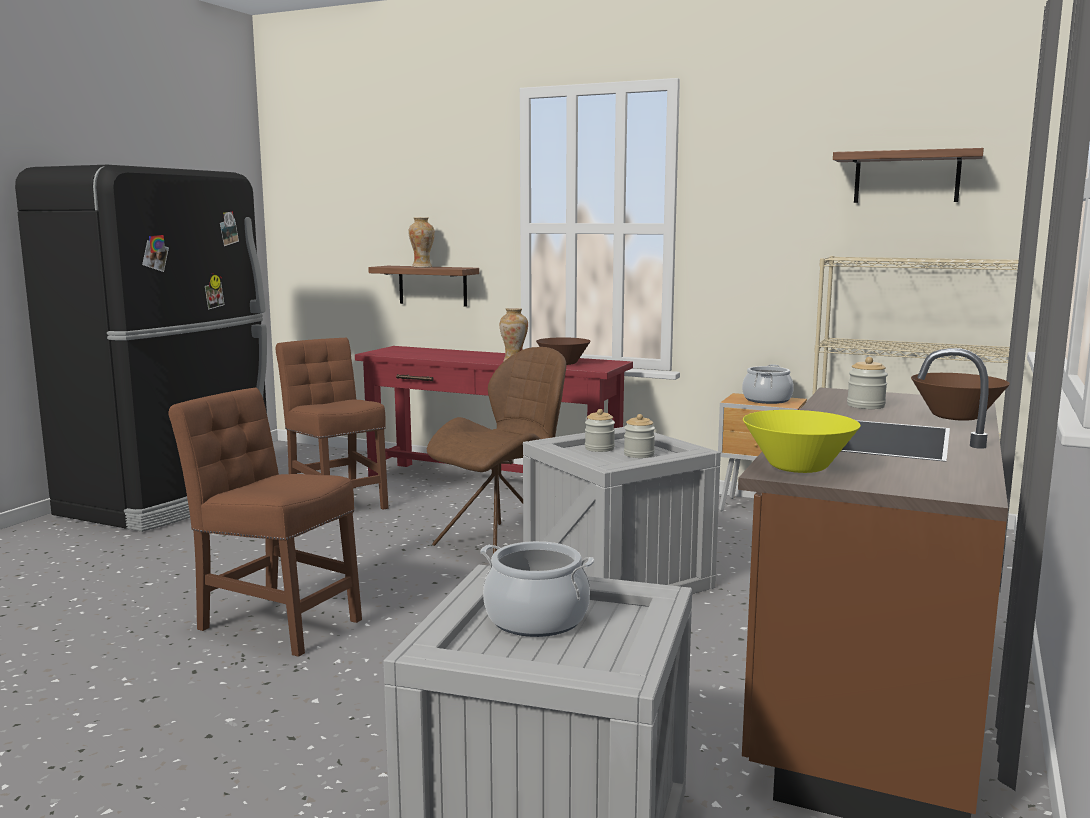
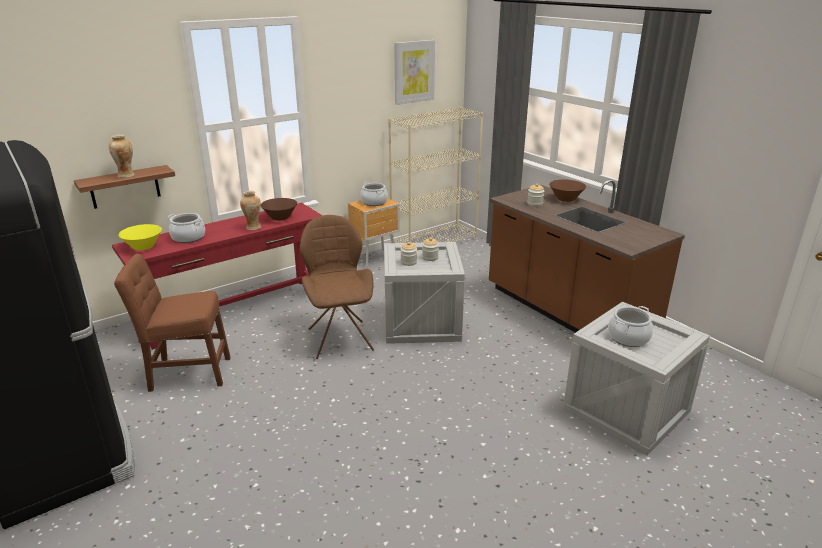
camera: 60 degrees left, 15 degrees up
(275, 622) = (375, 439): brown chair -> none
(446, 354) = (188, 237): none -> cooking pot
(798, 467) = (624, 243): yellow bowl -> yellow bowl (143, 247)
(906, 177) = (414, 72): shelf -> picture

